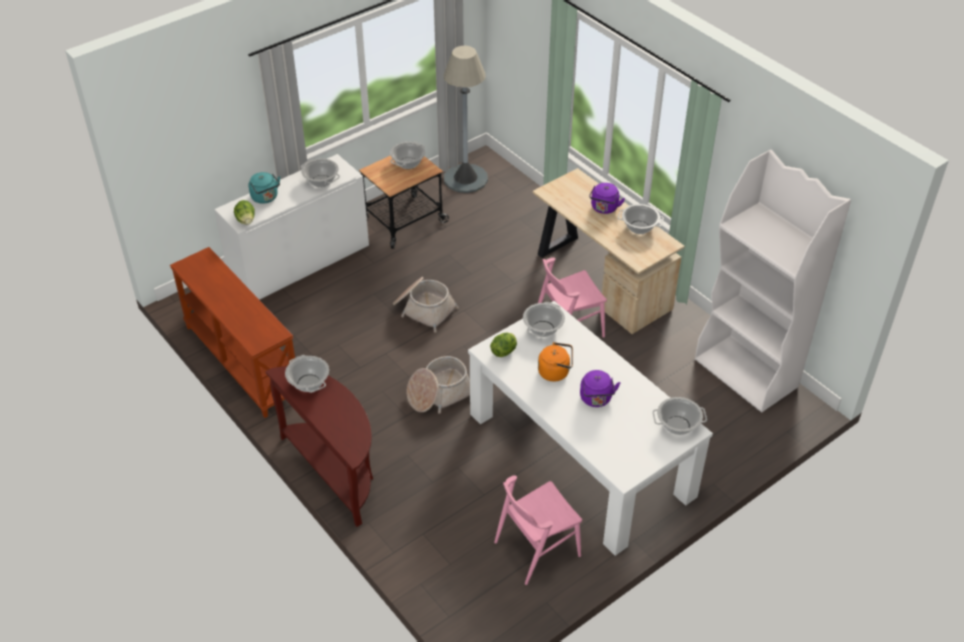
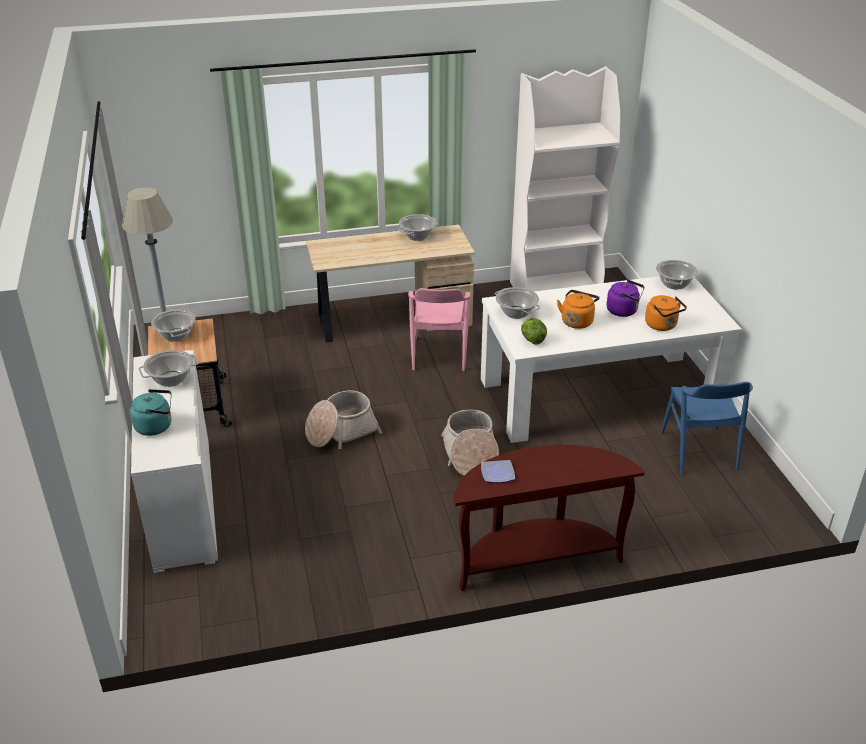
camera: 65 degrees left, 10 degrees down
(241, 362) = (310, 596): brown console table -> none
(246, 220) = (183, 451): lettuce -> none
(308, 383) = (497, 474): cooking pot -> plate
(536, 548) = (698, 451): pink chair -> blue chair
(588, 433) = (662, 326): none -> orange kettle
(604, 208) = (376, 244): purple kettle -> none

